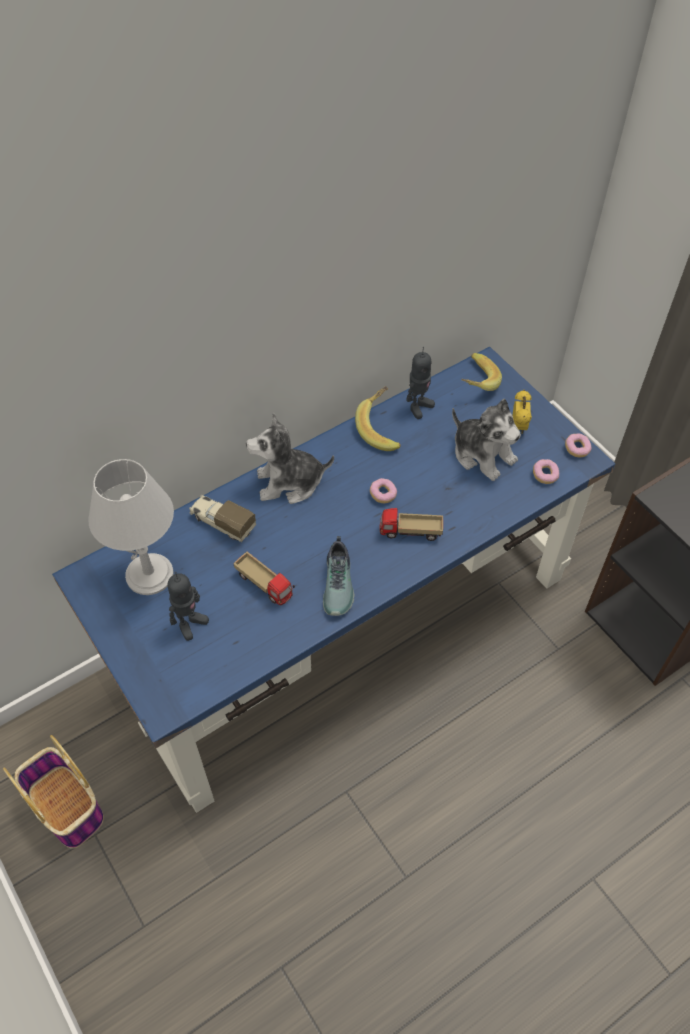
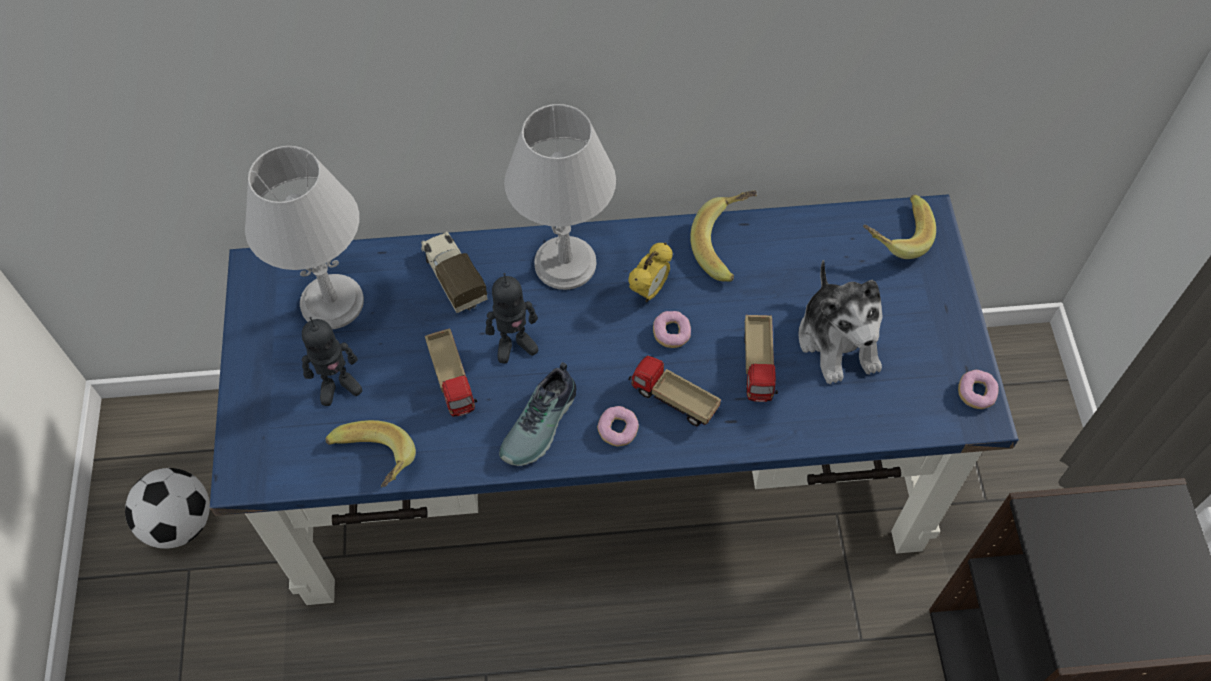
camera: 30 degrees right, 5 degrees up
(68, 807) = (180, 523): basket -> football
(247, 661) = (373, 466): none -> banana
(289, 483) = (565, 264): plush toy -> grey table lamp
(418, 407) = (795, 237): toy robot -> toy robot (514, 344)
(447, 489) = (758, 366): none -> toy truck
(518, 427) = (913, 325): alarm clock -> alarm clock (649, 290)
(545, 475) = (905, 409): donut -> donut (618, 430)

